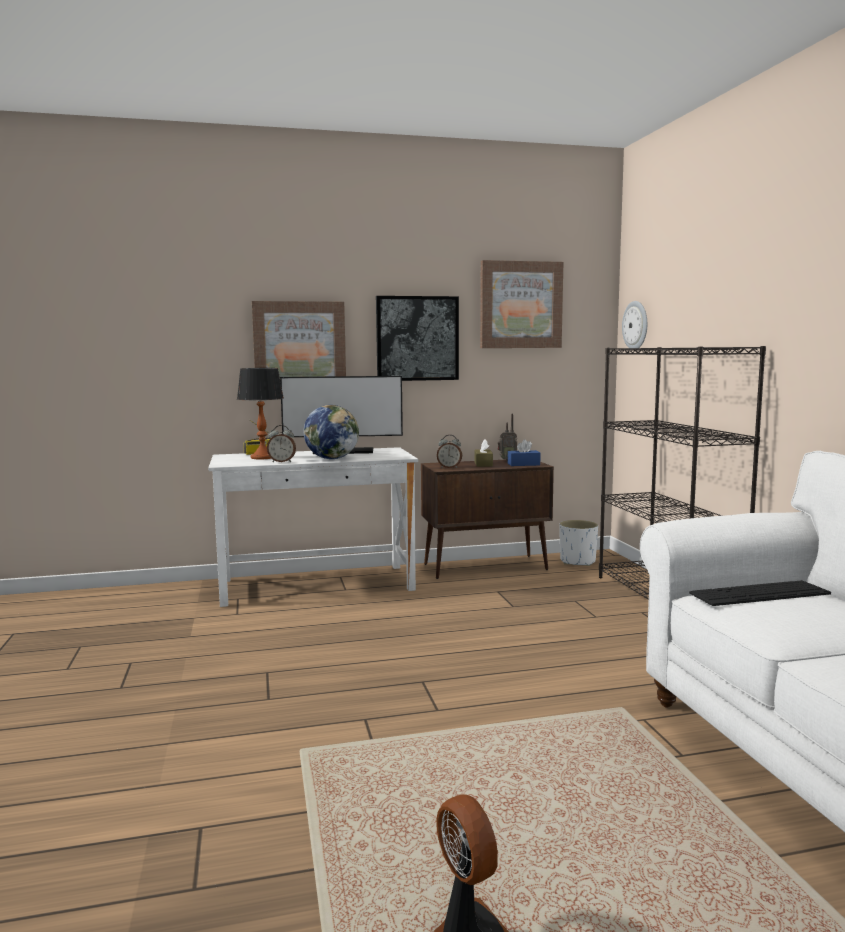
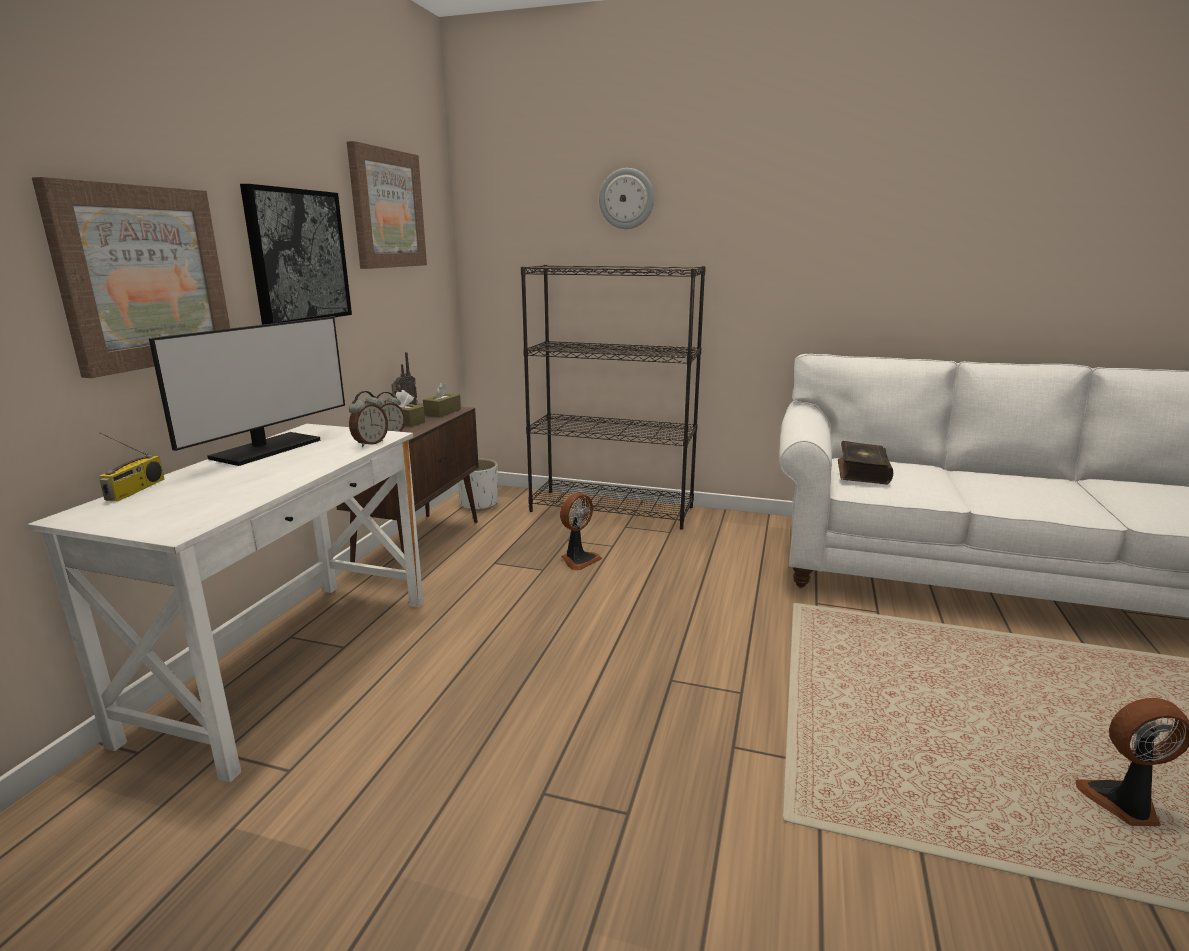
camera: 60 degrees left, 10 degrees up
(263, 457) = (182, 496): table lamp -> none
(282, 461) = (260, 491): alarm clock -> alarm clock (370, 443)
(332, 458) = (310, 463): globe -> none
(523, 464) = (442, 412): blue tissue box -> brown tissue box
(549, 612) = (578, 560): none -> fan
(636, 325) = (493, 239): wall clock -> wall clock (626, 199)
(759, 593) = (861, 472): keyboard -> book

